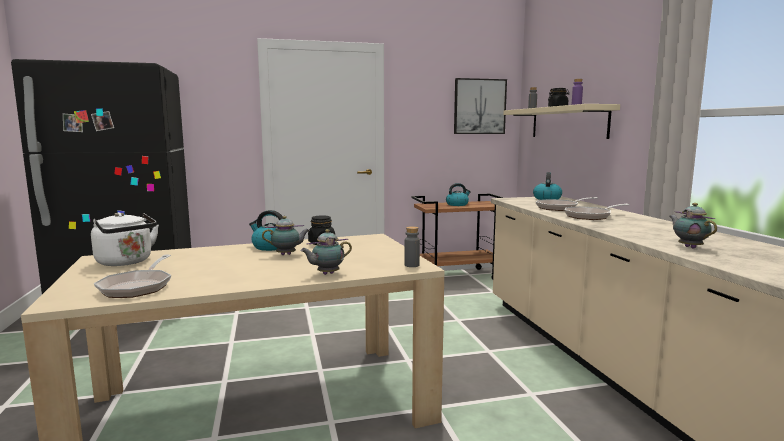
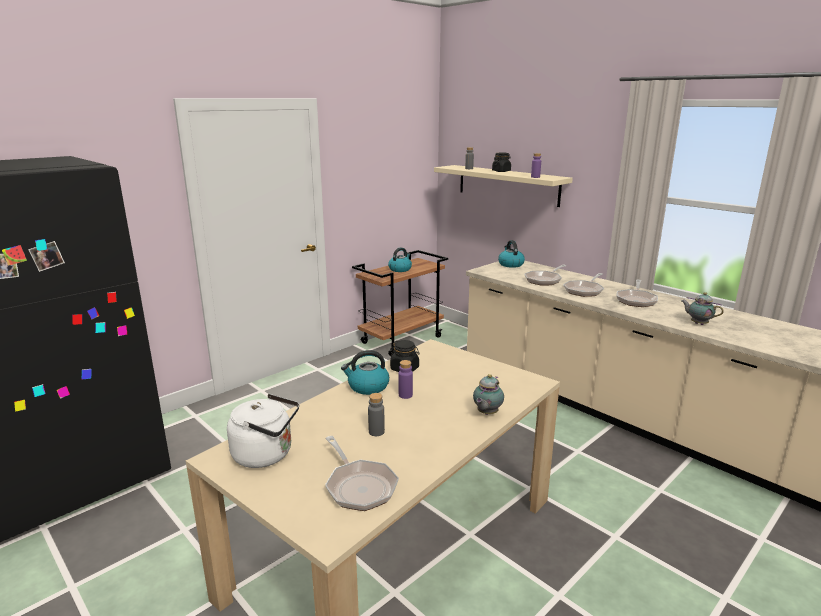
camera: 30 degrees left, 10 degrees up
(287, 254) = (405, 395): teapot -> purple bottle
(411, 265) = (528, 381): grey bottle -> grey bottle (376, 432)
(479, 106) = (406, 162): picture -> none
(642, 226) = (636, 300): none -> frying pan

